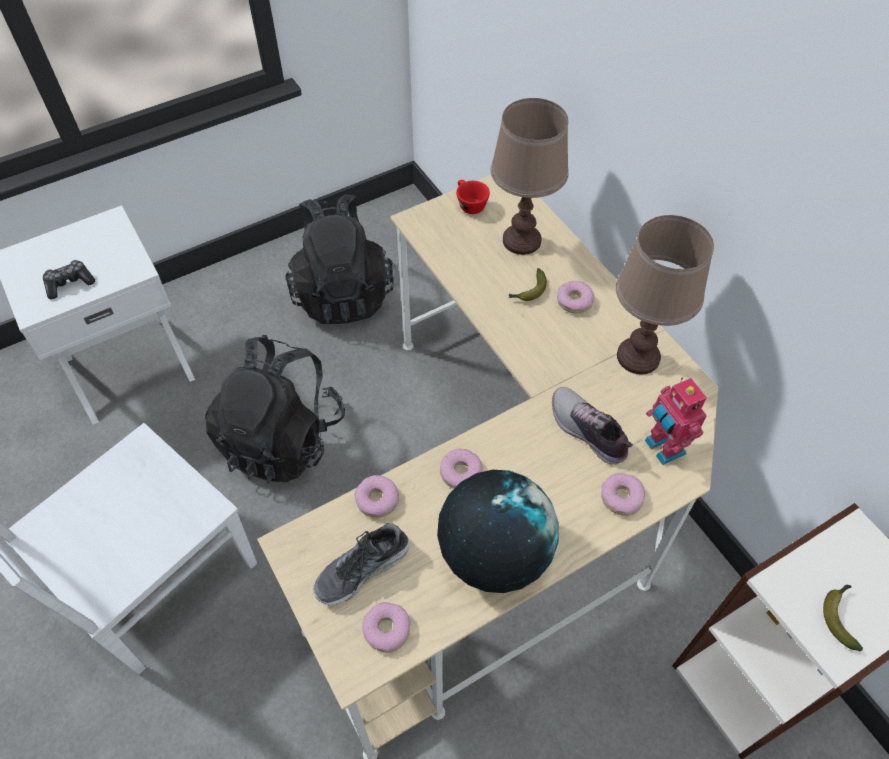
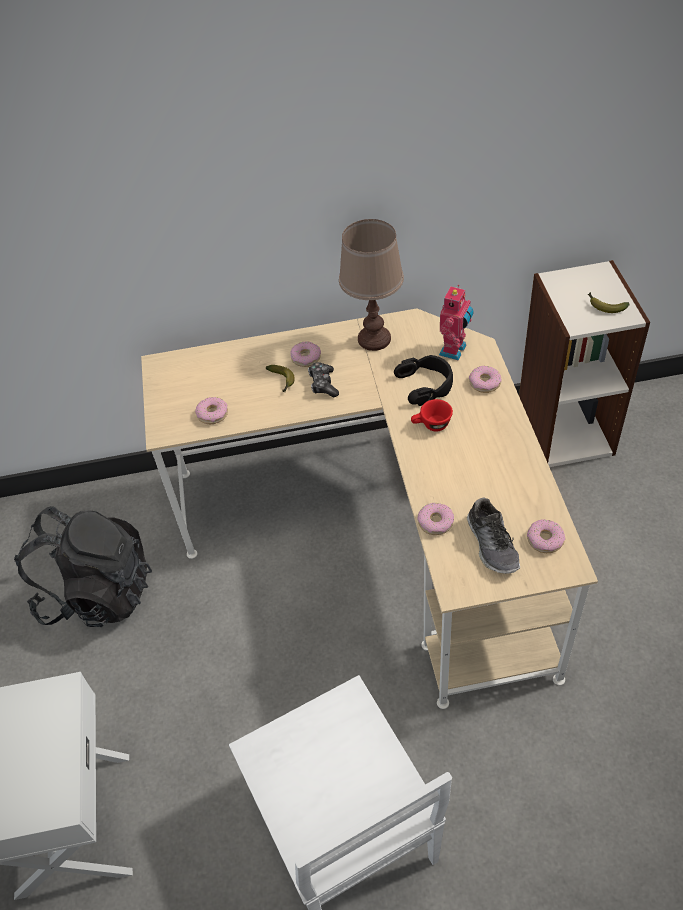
camera: 65 degrees left, 5 degrees down
(69, 283) = (41, 762): game controller -> game controller (323, 384)
(282, 438) = (241, 683): black backpack -> none
(460, 472) = (431, 465): donut -> donut (212, 414)
(469, 204) = (167, 393): red cup -> red cup (431, 425)
(494, 554) = (505, 463): globe -> none
(521, 241) = (228, 371): brown table lamp -> none
(587, 432) = (426, 385): shoe -> black headphones
(662, 448) = (454, 350): toy robot -> toy robot turned 60 degrees counterclockwise

